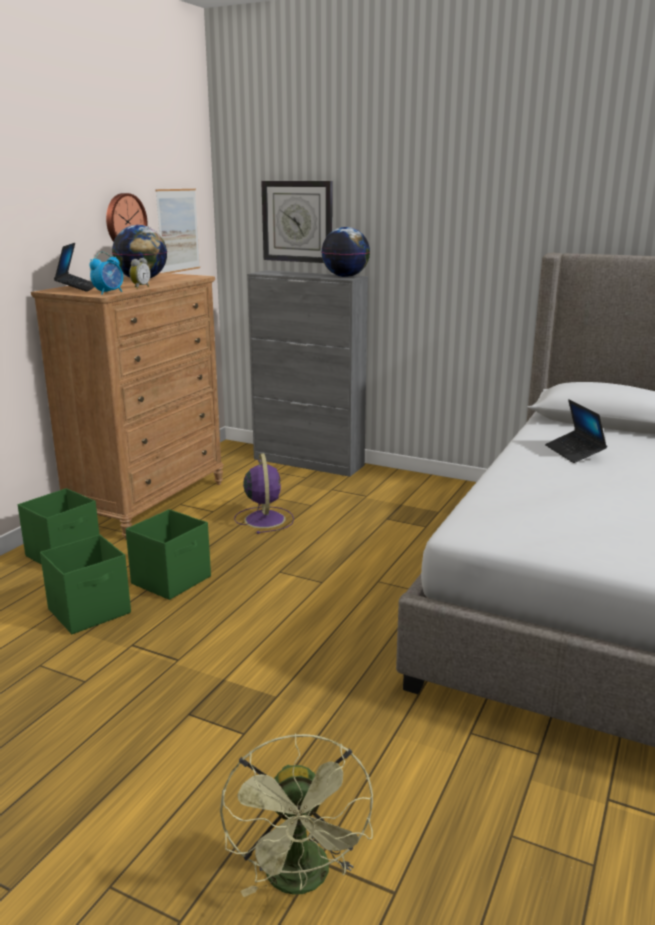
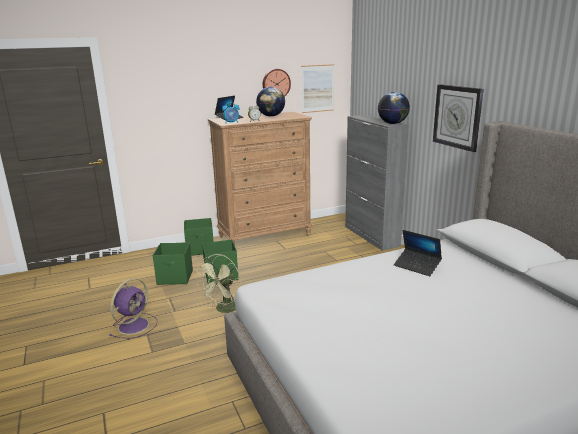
camera: 40 degrees right, 0 degrees up
(264, 519) = (302, 260): purple fan -> purple fan (134, 325)
(297, 221) = (382, 86): wall clock -> wall clock (457, 117)
(301, 881) = (88, 416): green fan -> green fan (224, 310)
(574, 452) = (417, 266): laptop -> laptop turned 75 degrees counterclockwise

